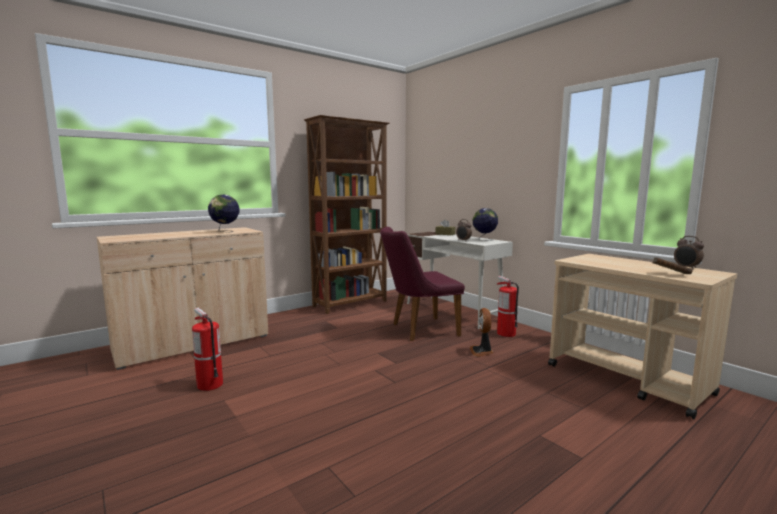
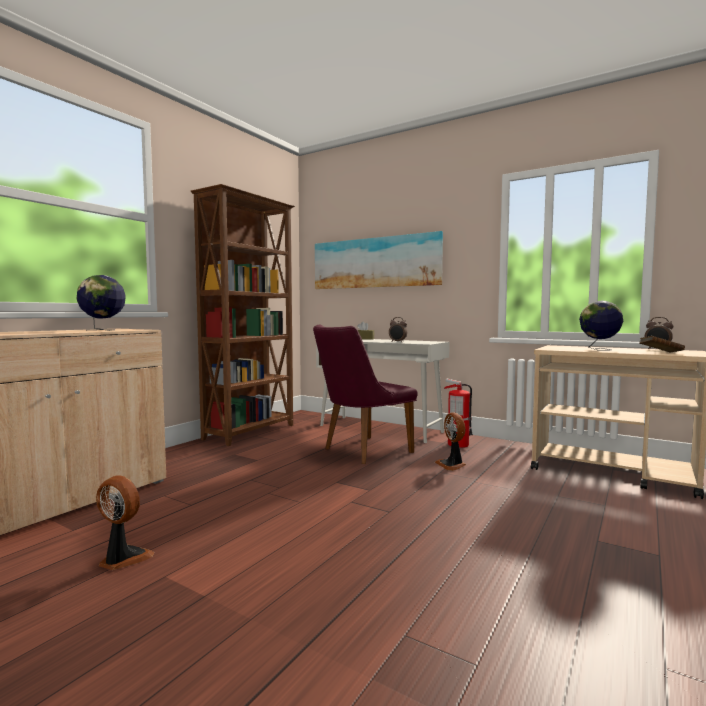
camera: 20 degrees left, 5 degrees down
(209, 385) = (122, 559): fire extinguisher -> fan
(459, 168) = (375, 263): none -> picture
(484, 240) = (417, 341): globe -> globe (599, 349)

